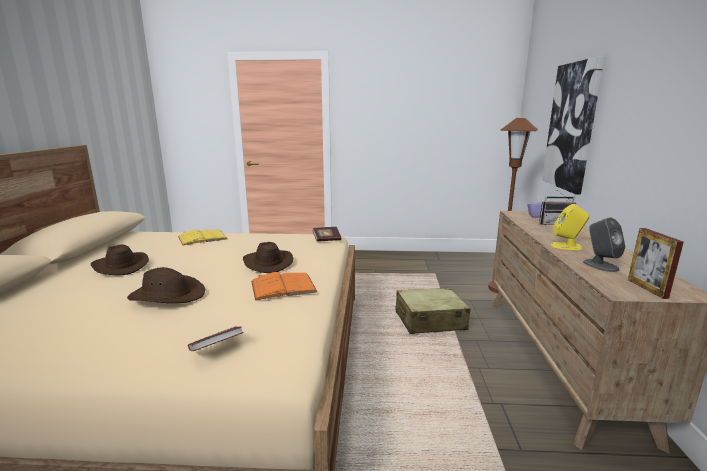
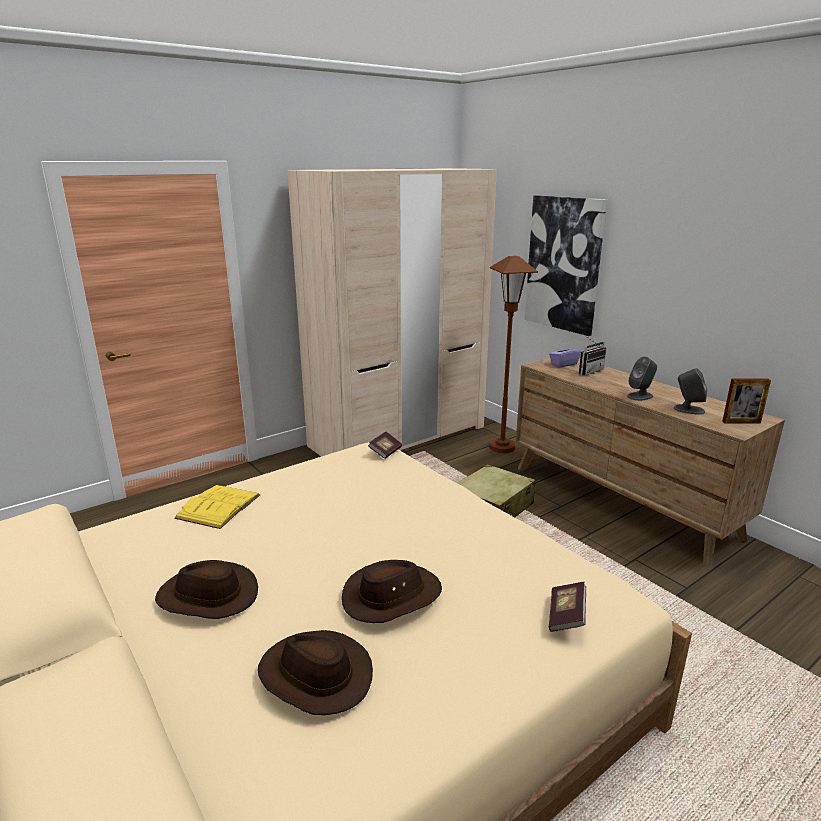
camera: 40 degrees left, 5 degrees up
(267, 263) = (390, 508): brown hat -> brown hat (314, 676)
(283, 286) = (475, 528): orange book -> none
(430, 261) = (398, 437): none -> beige wardrobe
(567, 246) = (640, 396): yellow speaker -> grey speaker
(647, 288) = (741, 422): picture frame -> picture frame turned 45 degrees counterclockwise

